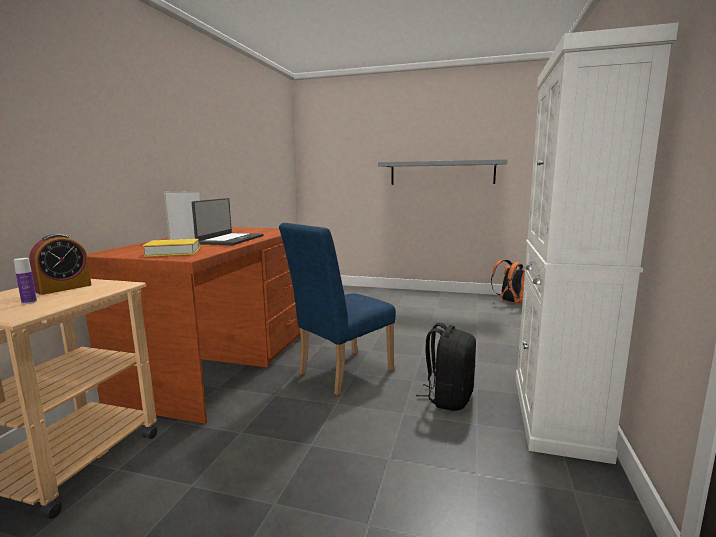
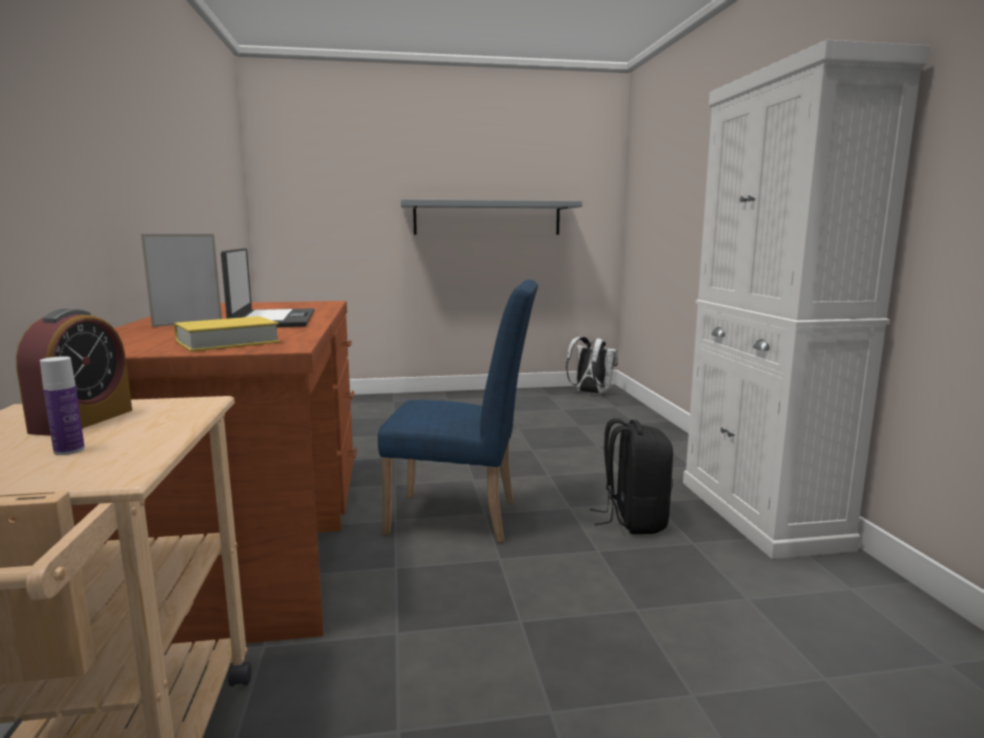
camera: 25 degrees left, 0 degrees up
(340, 373) = (463, 518): blue chair -> blue chair turned 105 degrees counterclockwise
(510, 302) = (590, 393): orange backpack -> white backpack

